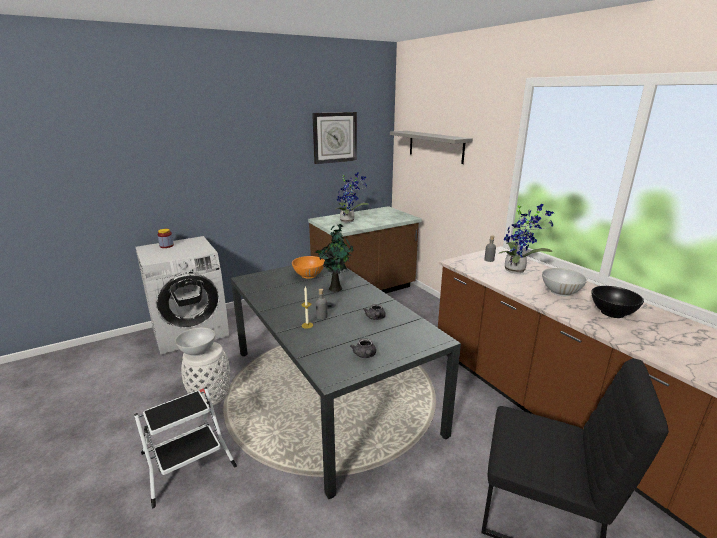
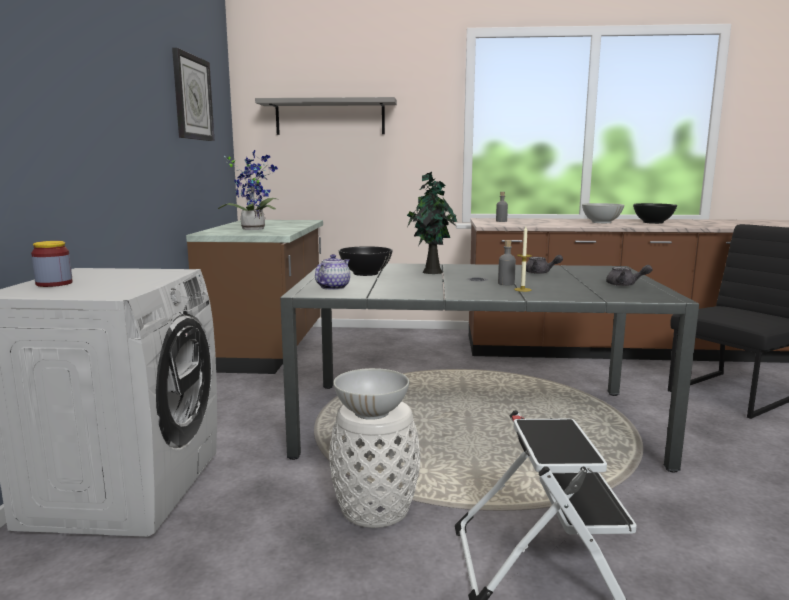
camera: 55 degrees left, 10 degrees down
(262, 280) = (333, 287): none -> teapot
(309, 275) = (365, 273): orange bowl -> black bowl
(517, 270) = (539, 221): potted plant -> none

